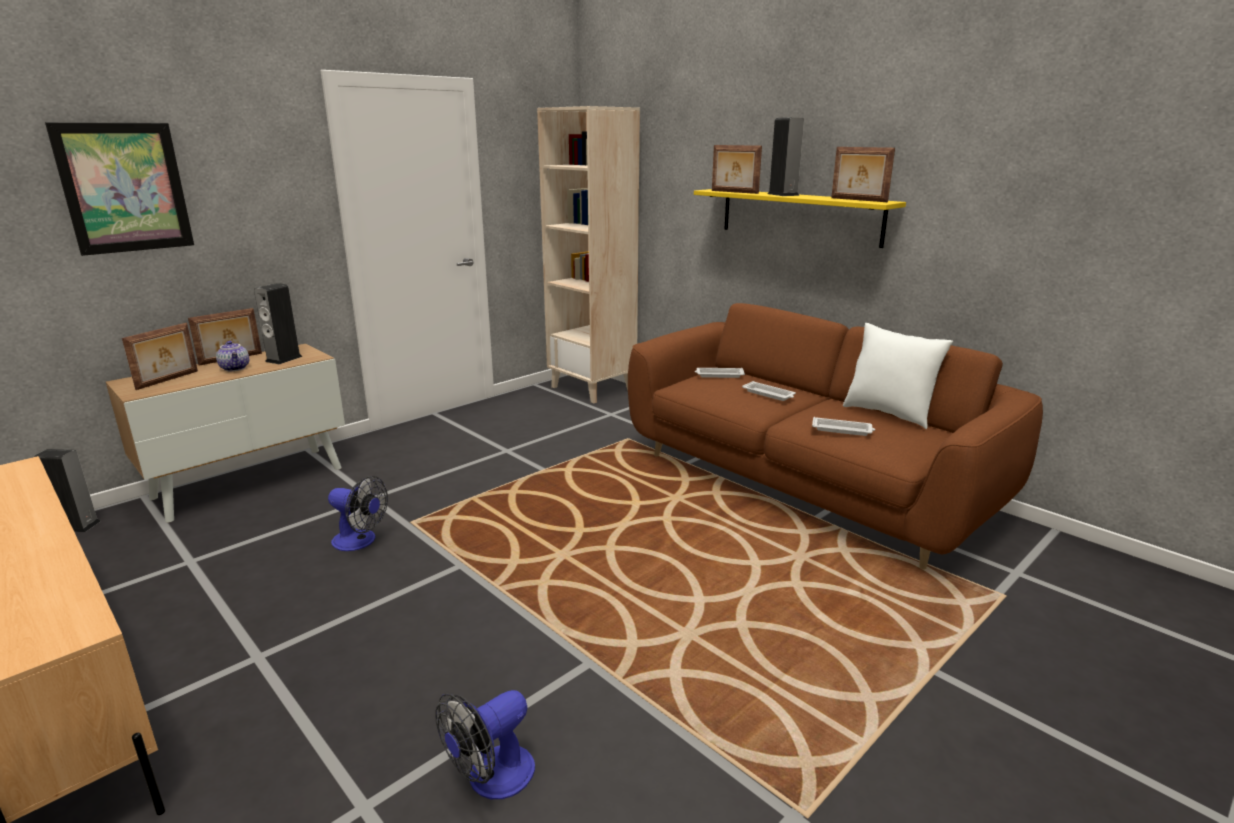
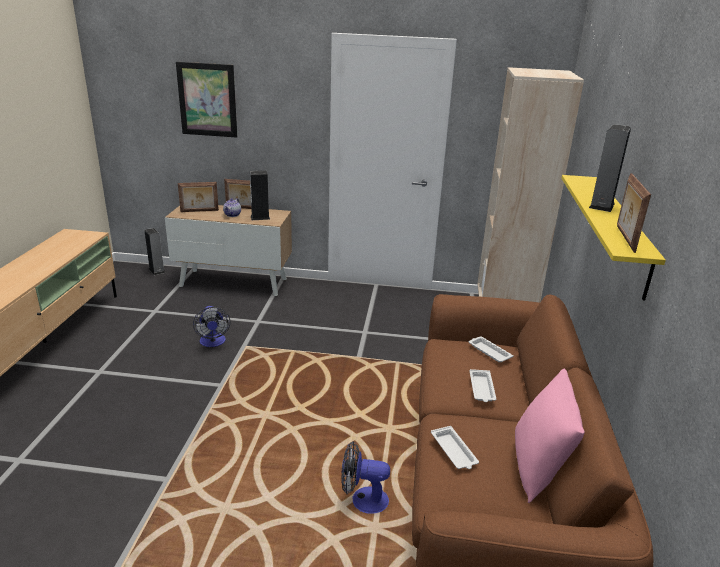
camera: 50 degrees right, 5 degrees up
(491, 779) = (54, 490): fan -> fan (363, 500)
(734, 192) = (578, 188): picture frame -> none
(888, 414) = (538, 469): white pillow -> pink pillow

